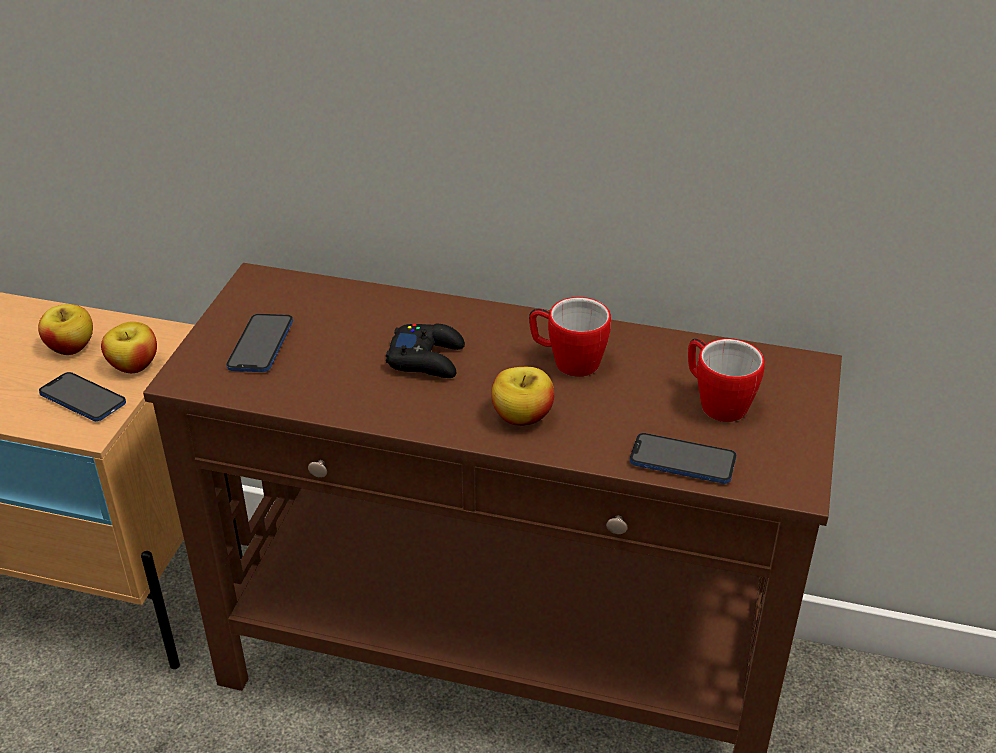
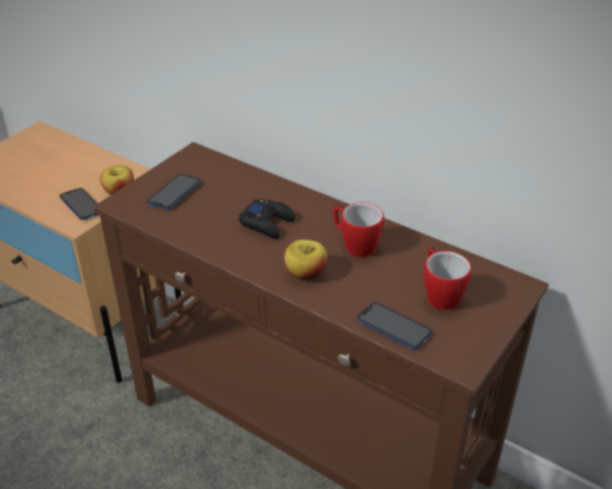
camera: 20 degrees right, 0 degrees up
(71, 347) = (91, 174): apple -> none

